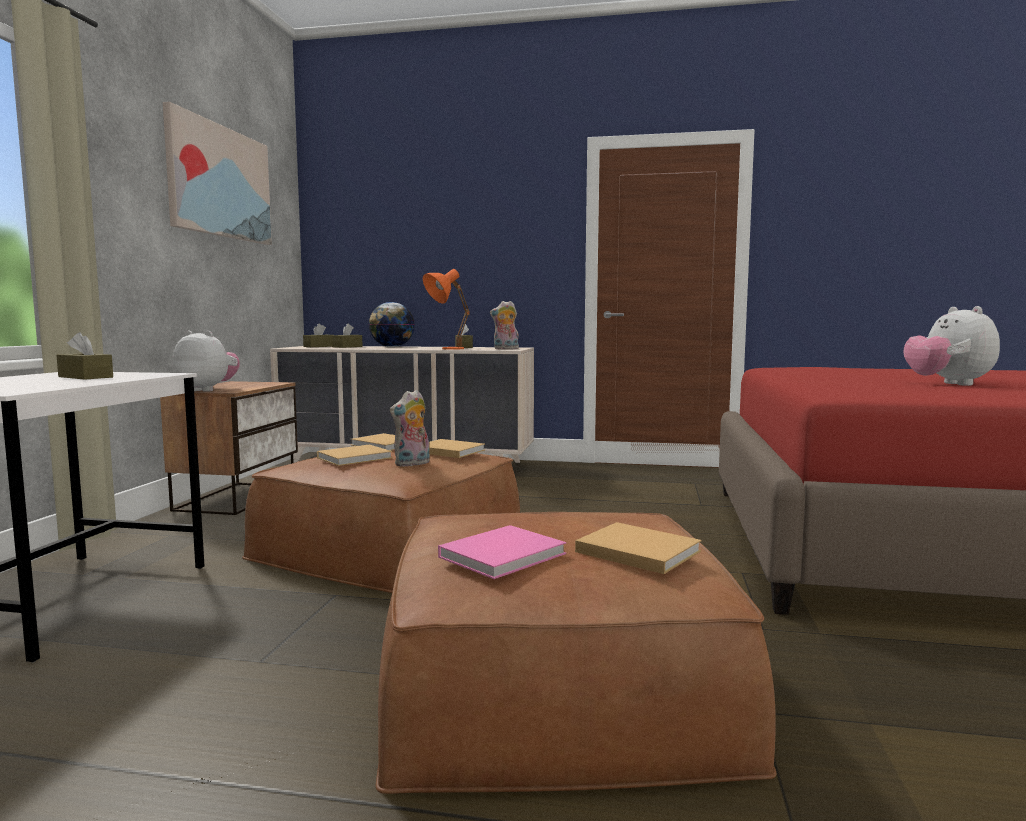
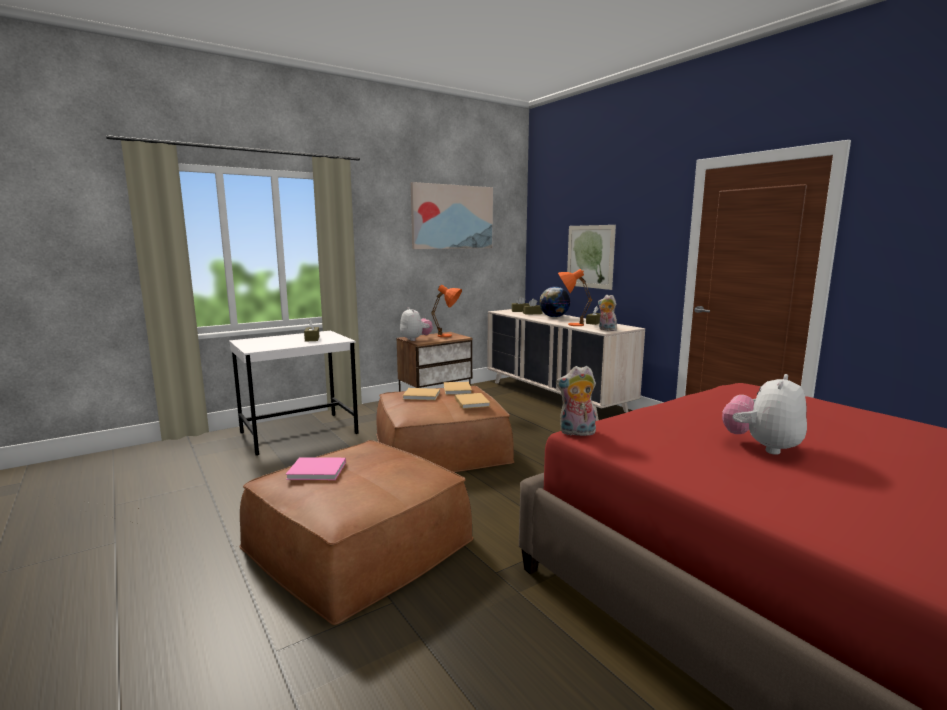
camera: 45 degrees right, 5 degrees up
(253, 384) = (449, 336): none -> orange table lamp
(412, 464) = (435, 406): plush toy -> plush toy (576, 433)
(432, 260) = (590, 256): none -> picture
(634, 551) = (359, 490): beige book -> none

